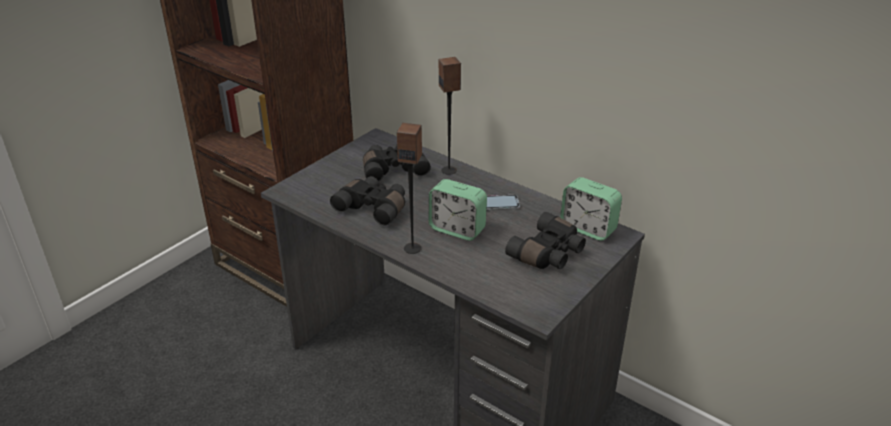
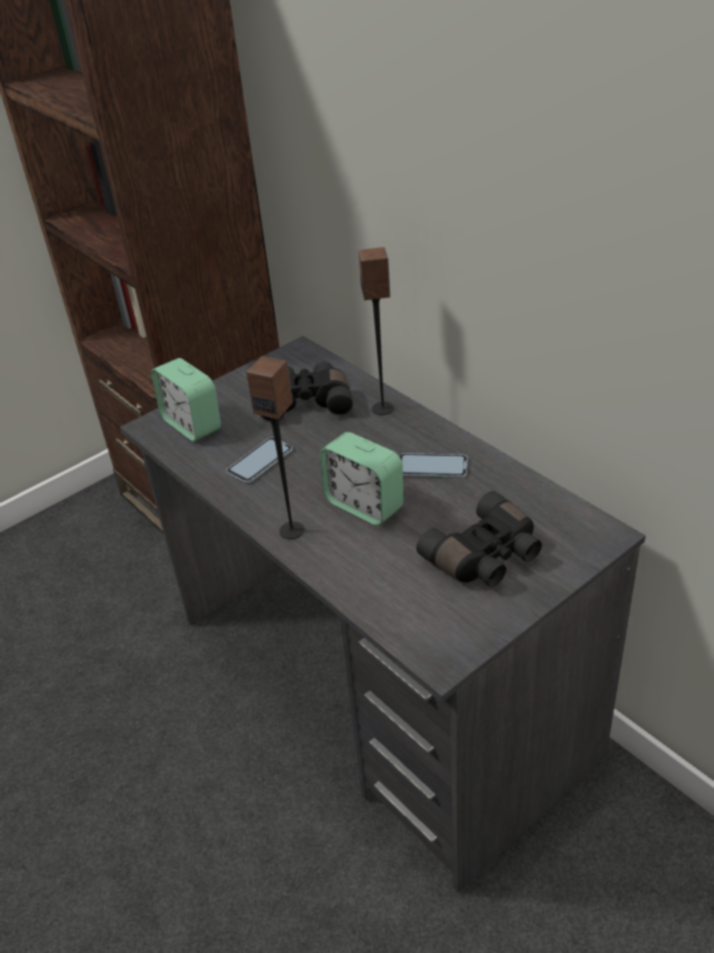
camera: 15 degrees right, 5 degrees up
(374, 208) = (260, 461): black binoculars -> phone
(588, 228) = (558, 519): alarm clock -> alarm clock (192, 424)

